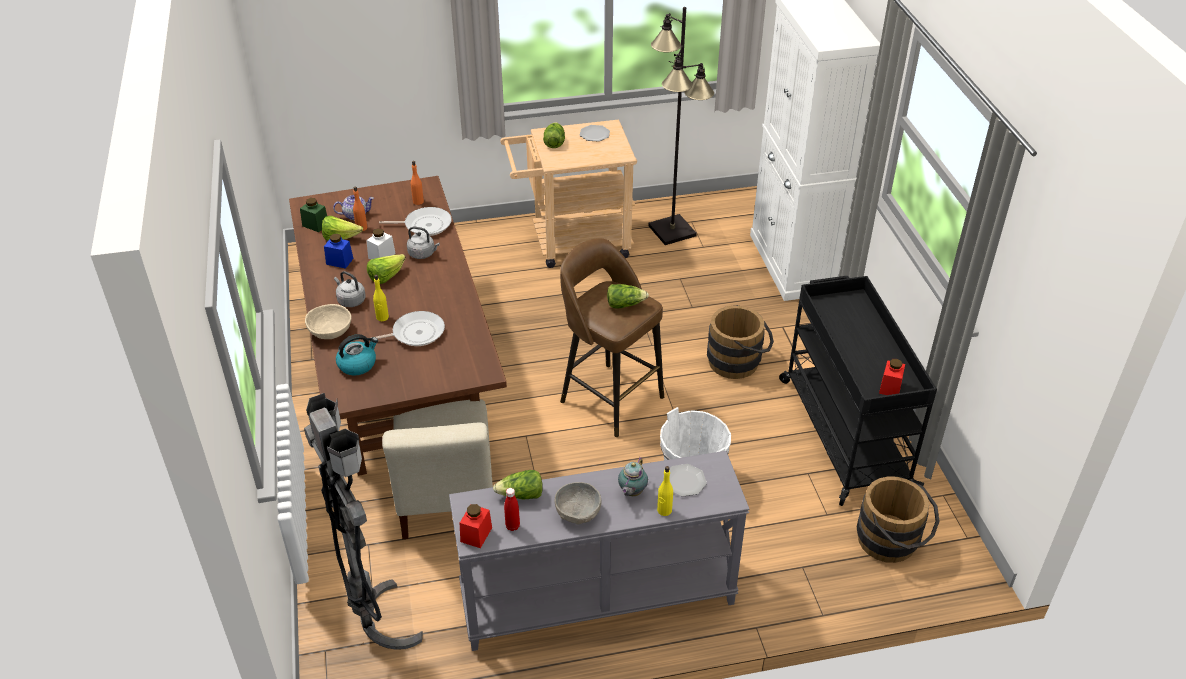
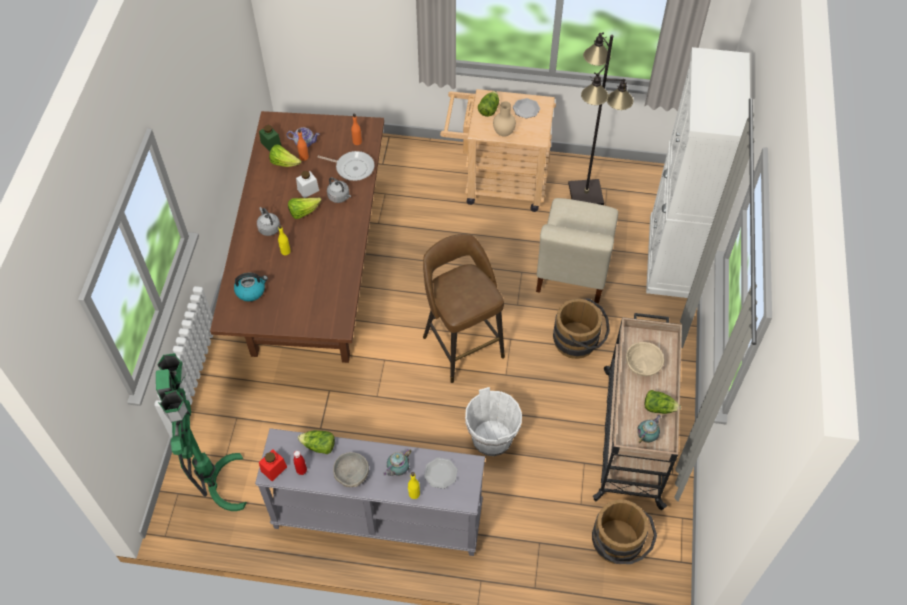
camera: 20 degrees right, 15 degrees up
(330, 331) = (243, 253): beige bowl -> beige bowl (642, 364)
(339, 261) = (275, 186): blue jar -> none
(374, 625) = (217, 485): grey floor lamp -> green floor lamp
(415, 333) = (303, 274): frying pan -> none
(445, 497) = (305, 395): beige chair -> beige chair (572, 269)
(581, 158) = (503, 132): none -> beige vase
(625, 304) = (473, 293): lettuce -> lettuce (659, 407)
(844, 432) = (631, 435): black cart -> beige cart
(890, 387) = (647, 436): red jar -> teapot

